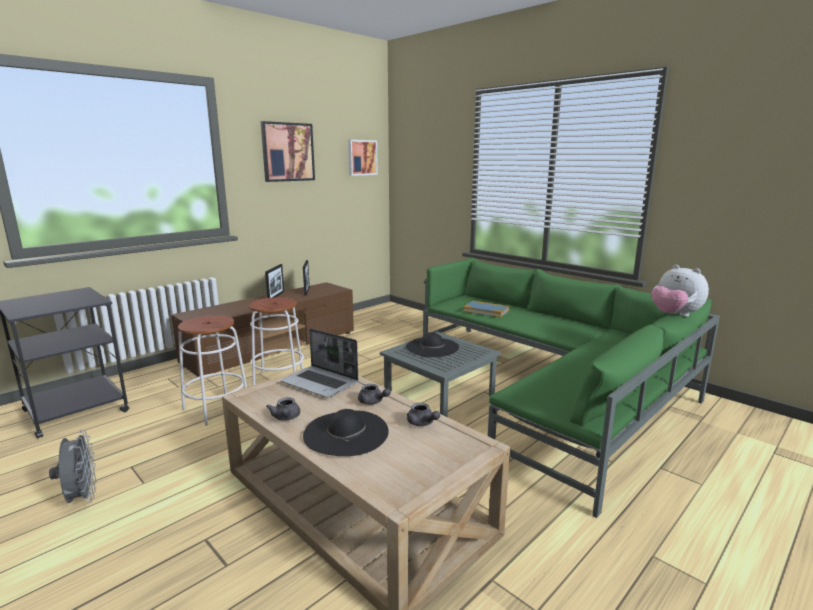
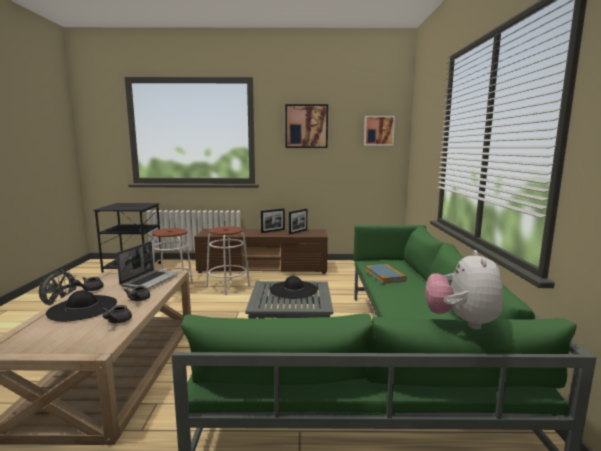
camera: 45 degrees right, 5 degrees down
(321, 383) = (150, 280): laptop -> laptop turned 150 degrees counterclockwise

